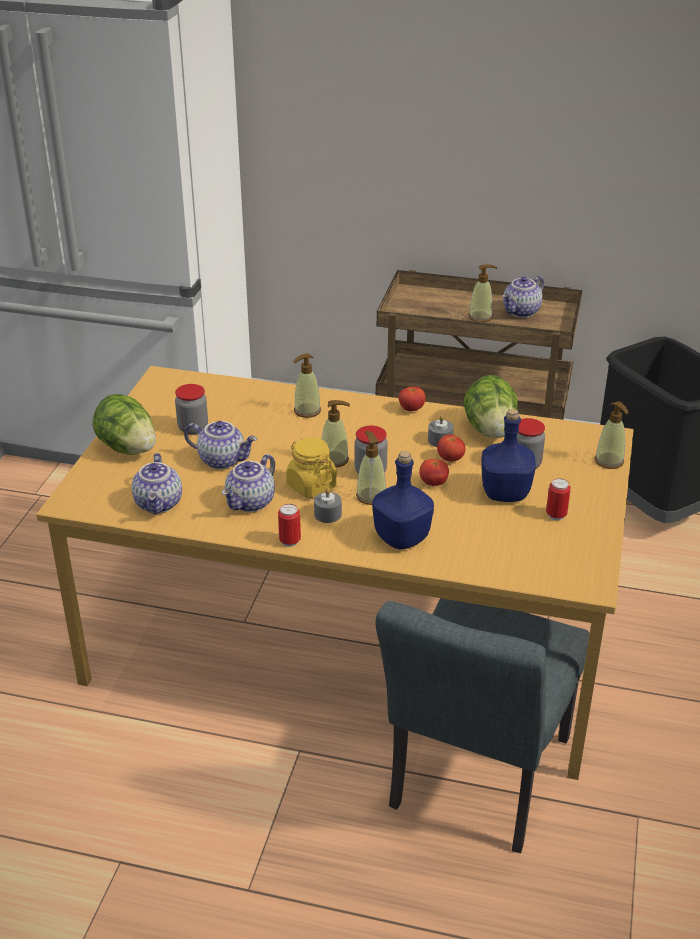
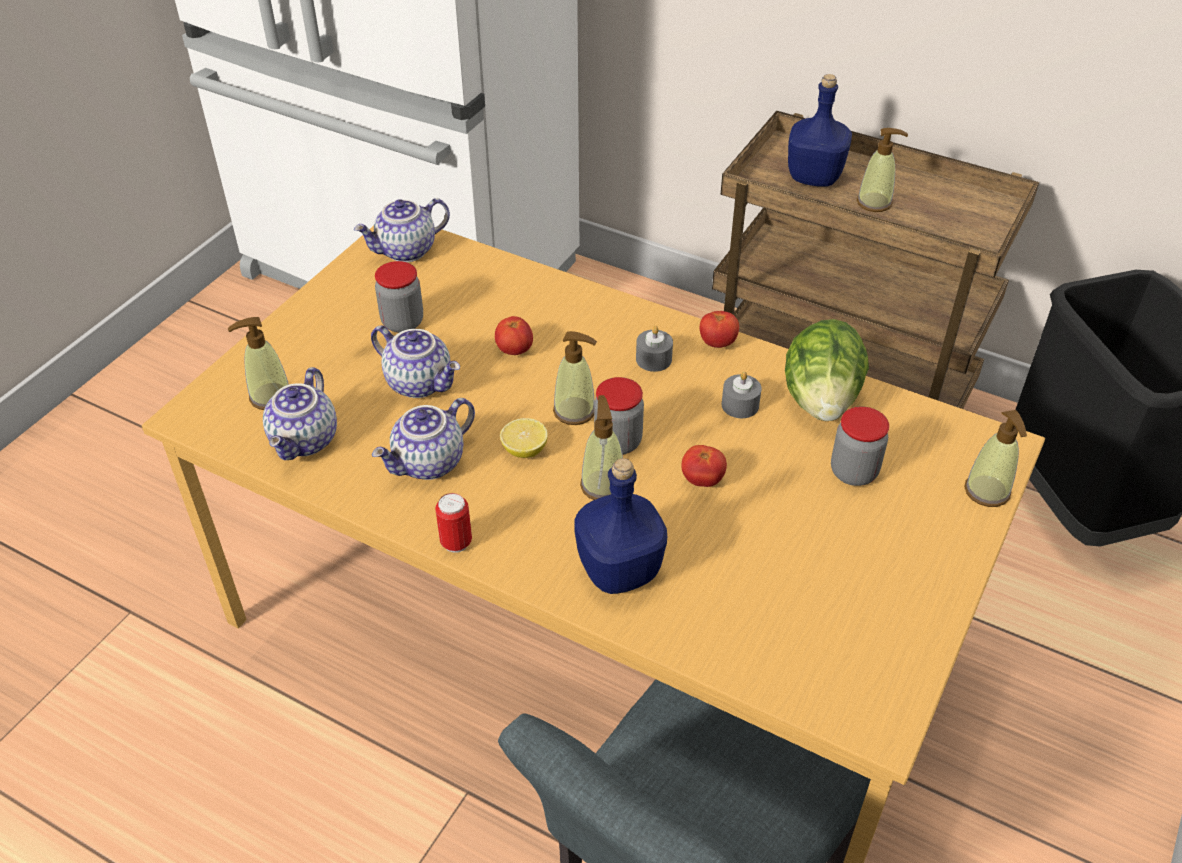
camera: 15 degrees right, 10 degrees up
(128, 448) = (303, 340): lettuce -> none
(307, 411) = (568, 320): soap dispenser -> soap dispenser (270, 397)
(311, 486) = (524, 450): yellow jar -> lemon
(327, 514) = (528, 505): grey candle -> grey candle (653, 359)
(450, 459) = (743, 442): tomato -> tomato (514, 350)
(506, 493) = (806, 520): blue bottle -> blue bottle (815, 177)
(522, 312) = (939, 203): teapot -> teapot (406, 251)
(556, 515) = (869, 577): can -> none

